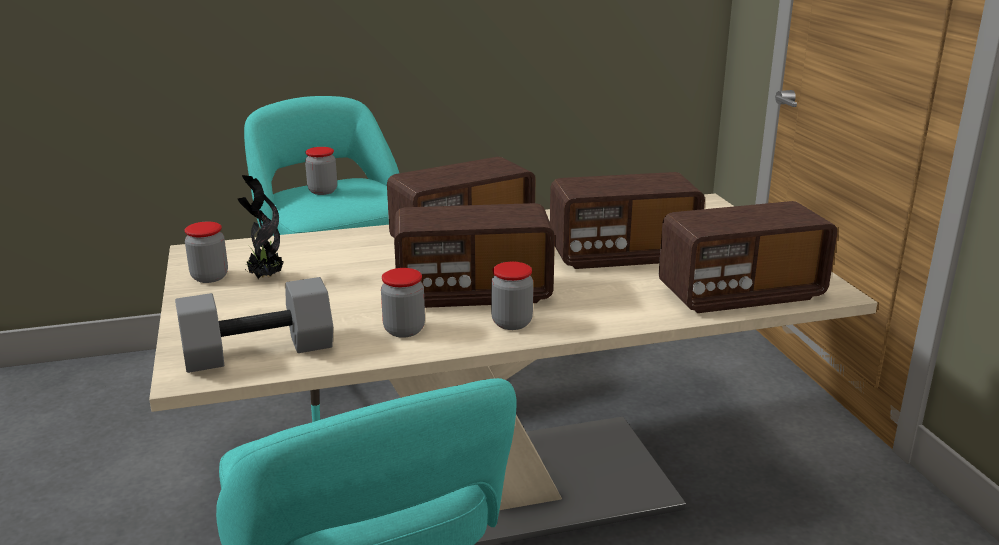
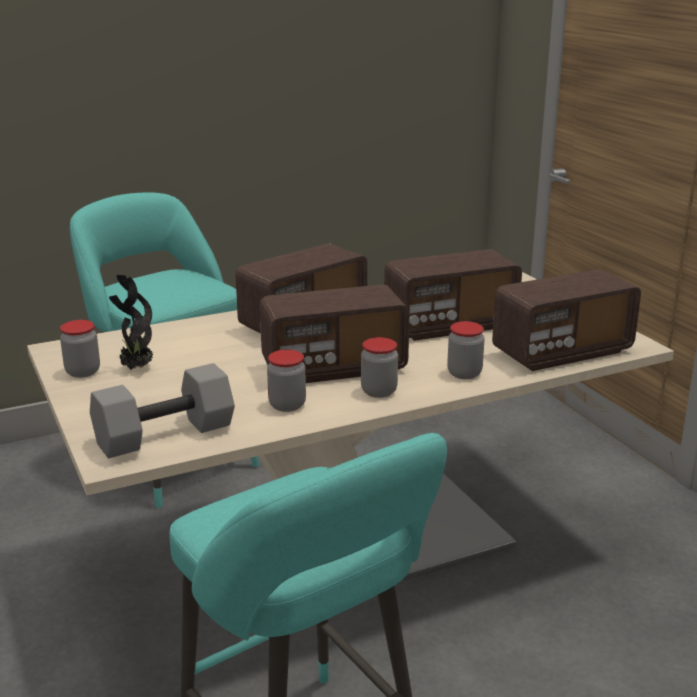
camera: 10 degrees left, 0 degrees up
(322, 191) = (150, 284): jar -> jar (464, 373)

